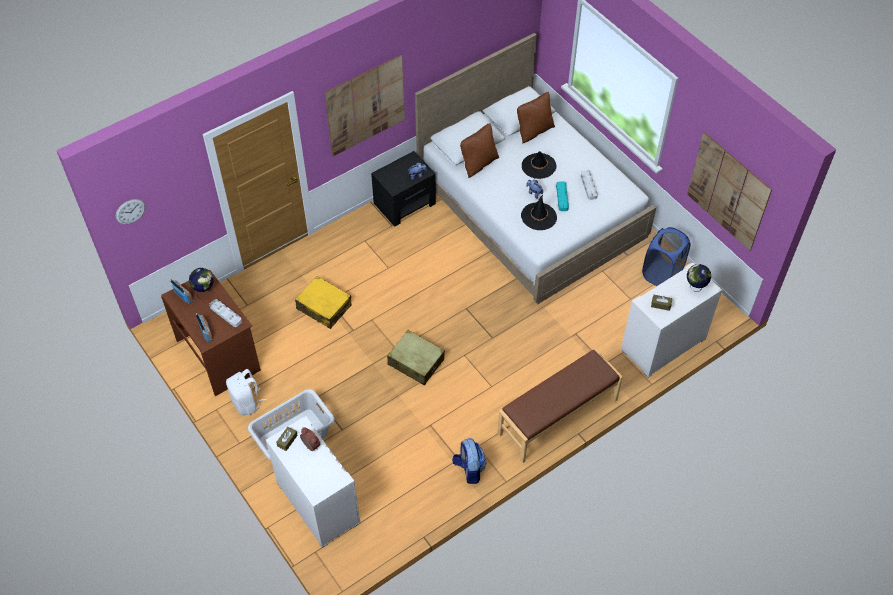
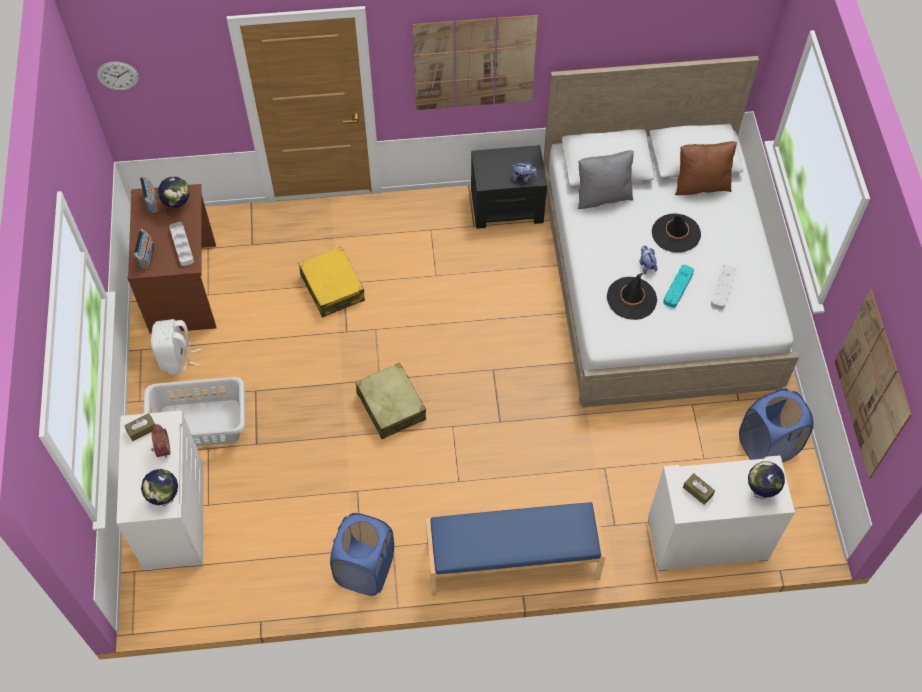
camera: 30 degrees right, 5 degrees up
(335, 474) = (165, 498): none -> globe
(469, 469) = (365, 569): backpack -> blue laundry basket
(478, 163) = (603, 196): brown pillow -> grey pillow
(558, 417) = (512, 562): brown bench -> blue bench

